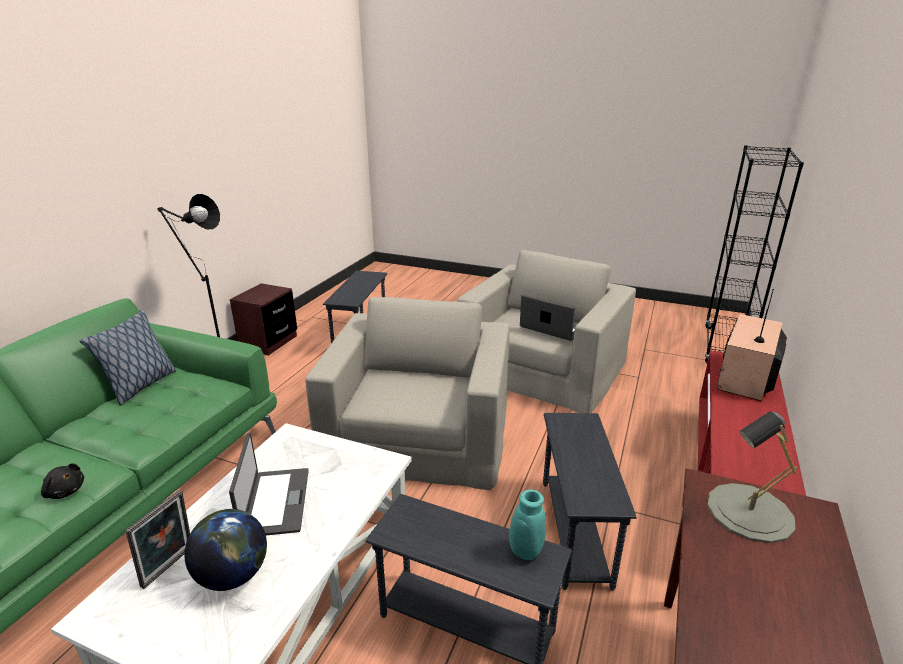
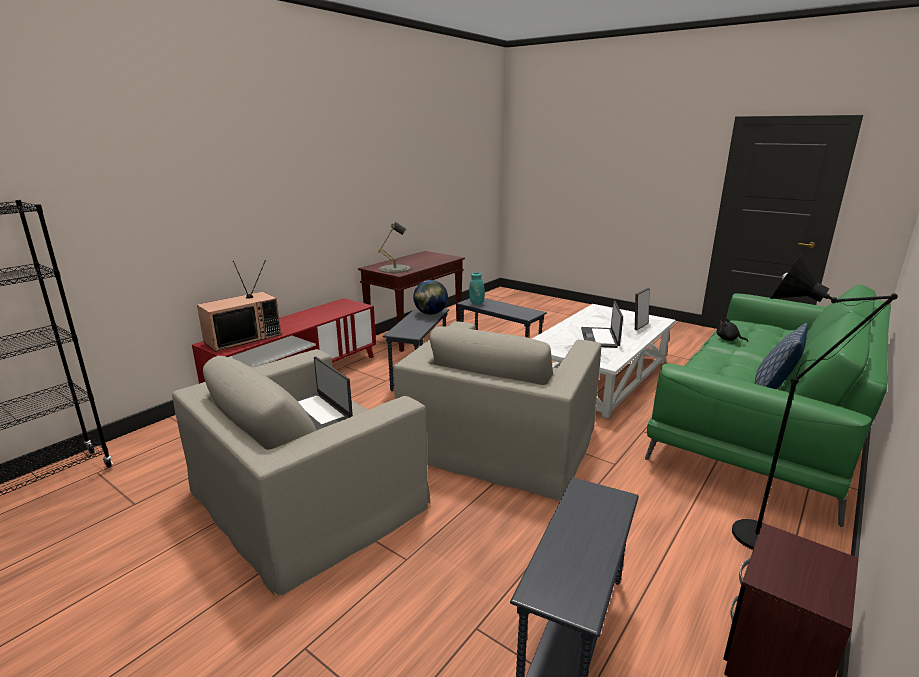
camera: 165 degrees left, 5 degrees down
(233, 575) = (607, 322): globe -> globe (431, 313)

